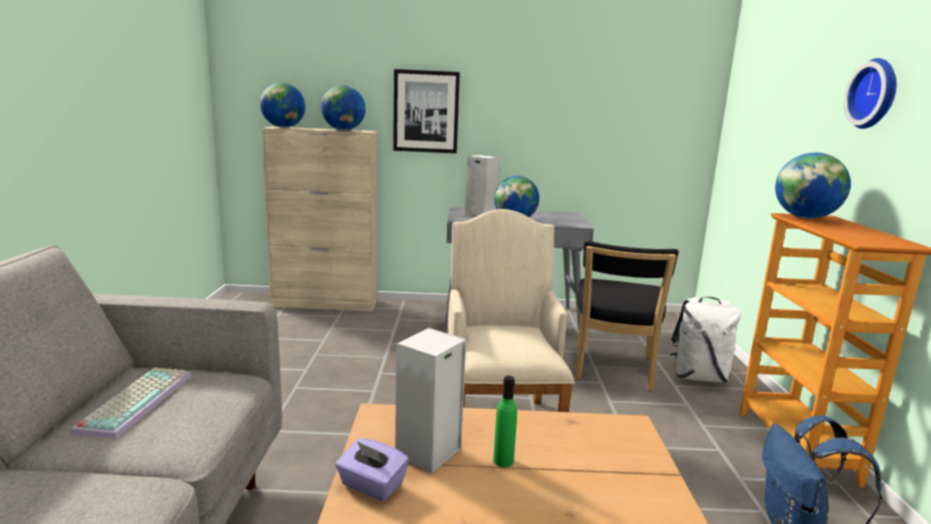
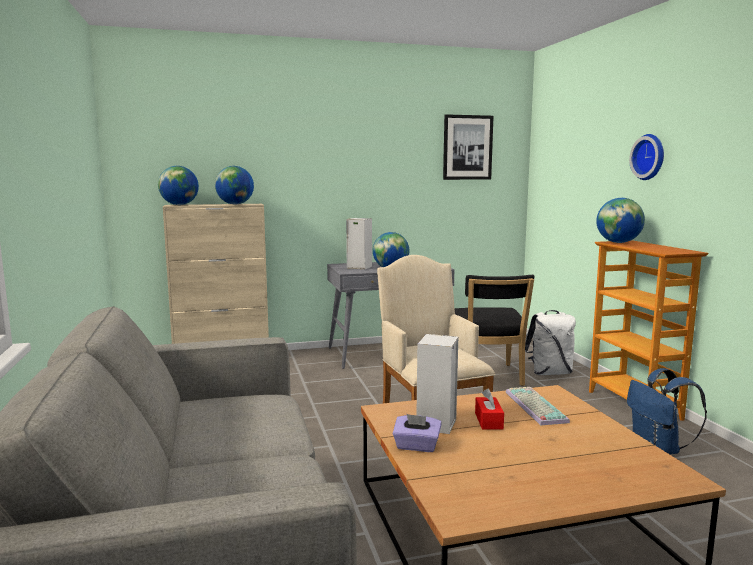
camera: 15 degrees left, 5 degrees down
(135, 401) = (213, 419): keyboard -> keyboard (533, 406)
(426, 111) = (301, 185): picture -> picture (467, 147)
(503, 461) = (488, 421): green bottle -> red tissue box

